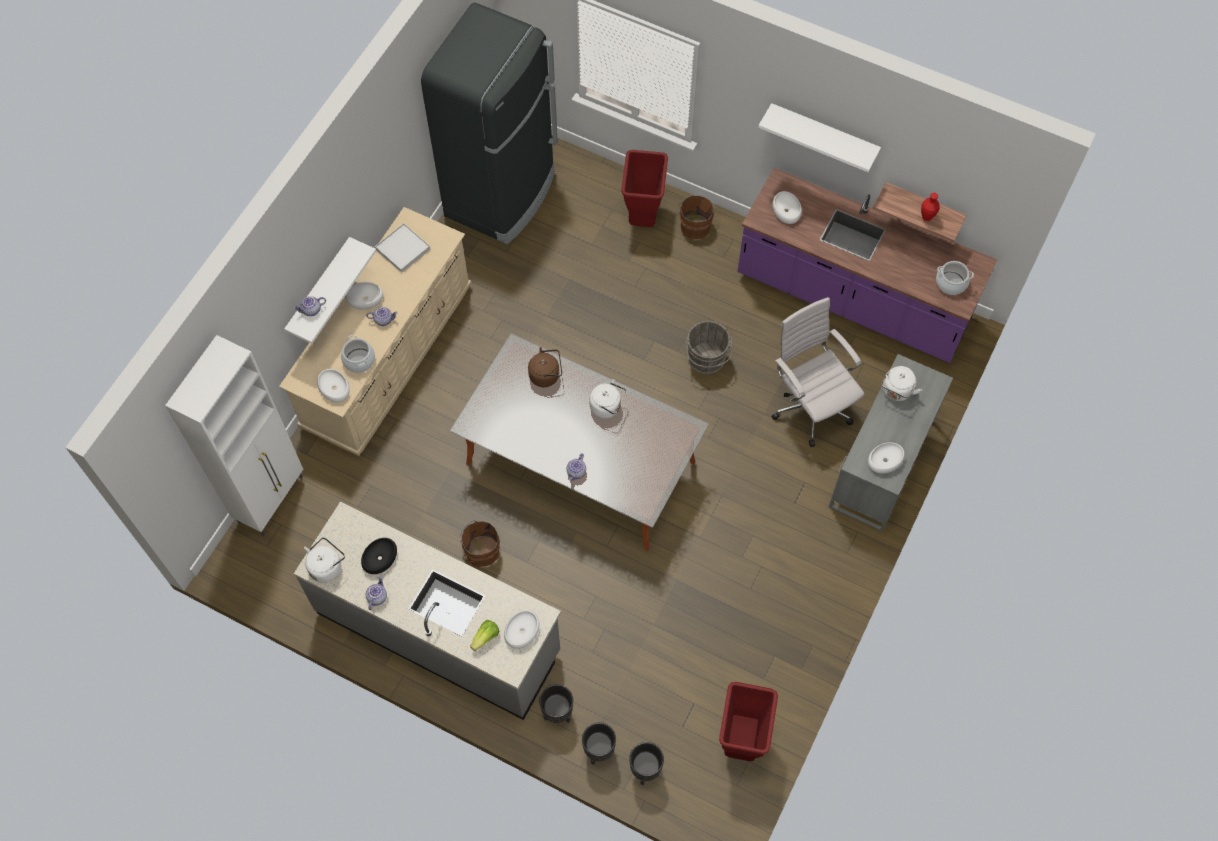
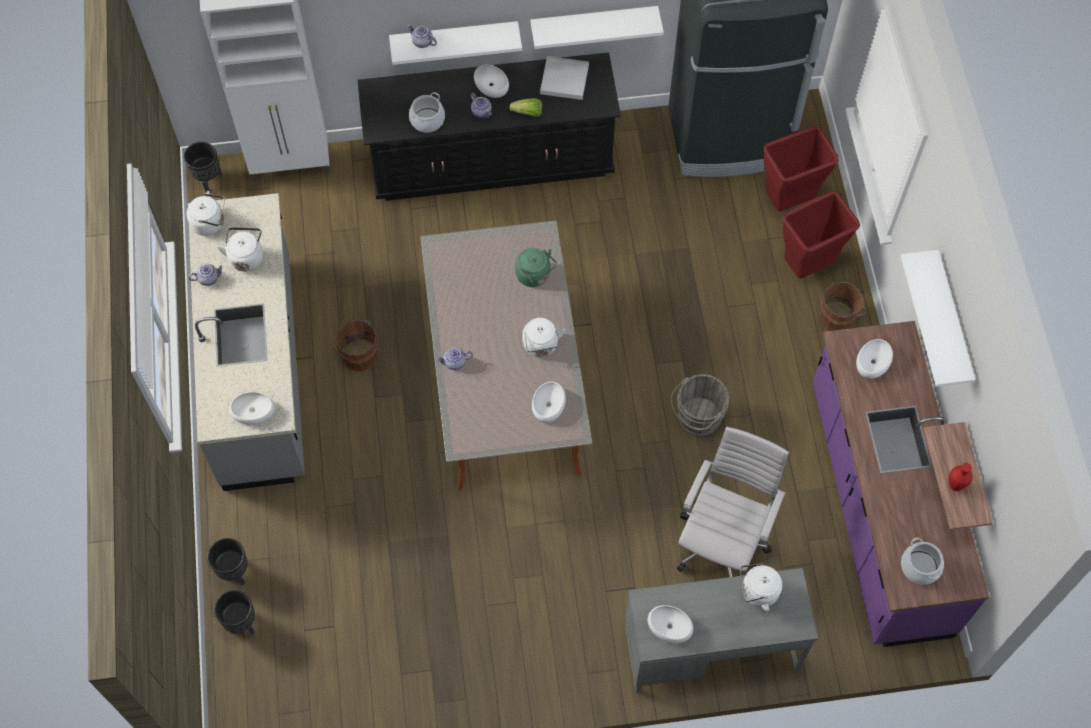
camera: 55 degrees right, 0 degrees up
(333, 388) = (385, 120): white bowl -> white bowl (548, 404)
(379, 557) = (246, 256): black bowl -> white kettle
(388, 192) = (594, 22): none -> white shelf
(388, 357) = (491, 159): beige dresser -> black dresser
(485, 637) = (228, 386): lettuce -> lettuce (528, 113)
(546, 375) = (535, 276): brown kettle -> green kettle
(557, 713) = (247, 515): black planter -> black planter (208, 180)
(742, 741) = (324, 692): red trash can -> red trash can (788, 202)

